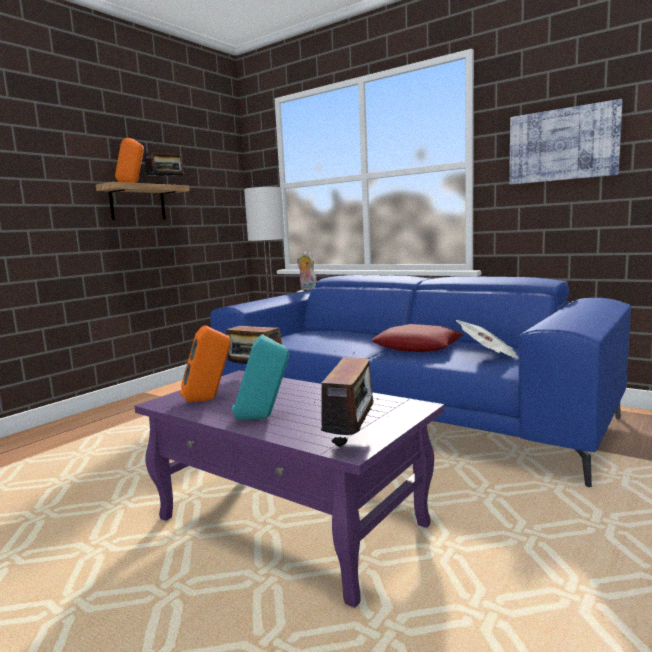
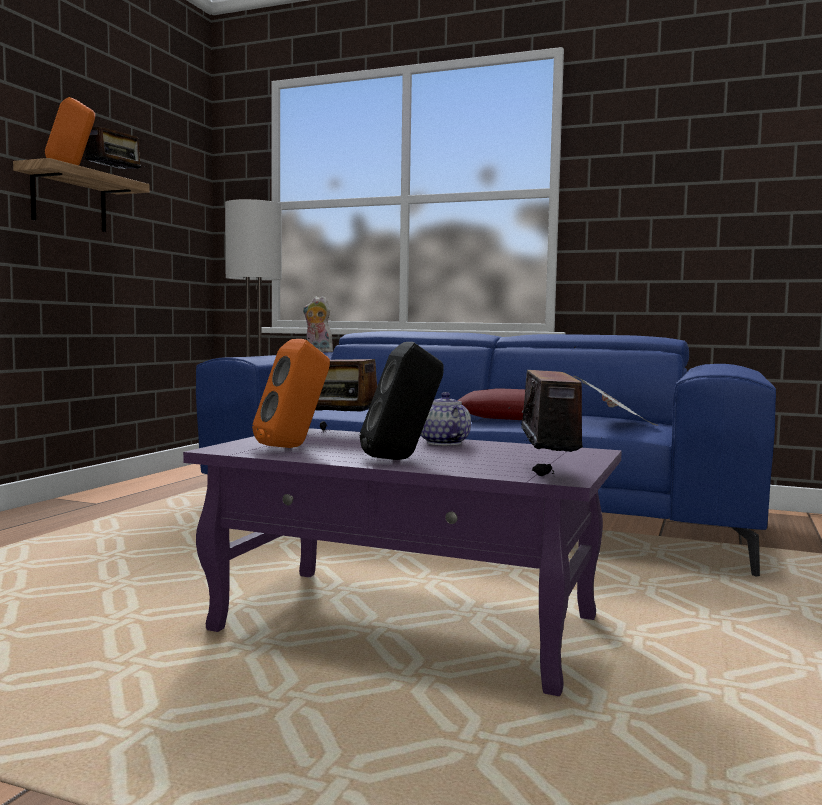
camera: 15 degrees left, 5 degrees down
(263, 418) = (401, 459): turquoise speaker -> black speaker
(317, 393) = (443, 443): none -> teapot
(562, 145) = (674, 176): picture -> none

